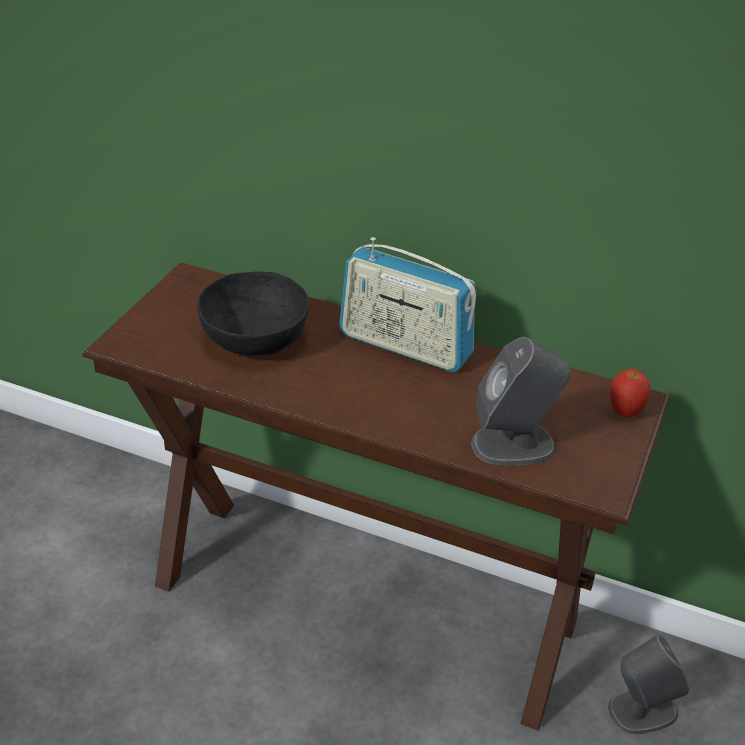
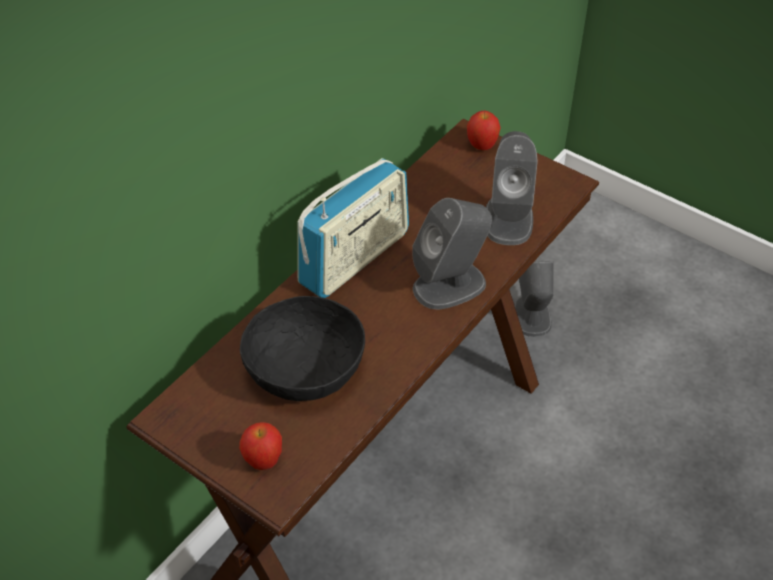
camera: 75 degrees left, 10 degrees up
(151, 331) = (263, 461): none -> apple
(393, 412) = (450, 285): none -> grey speaker

